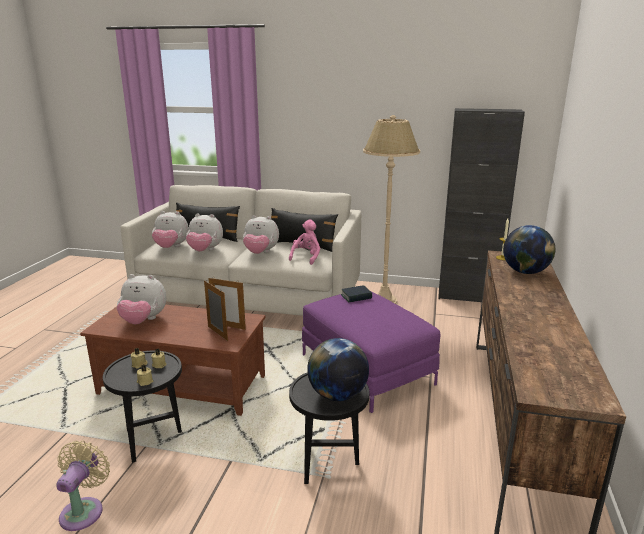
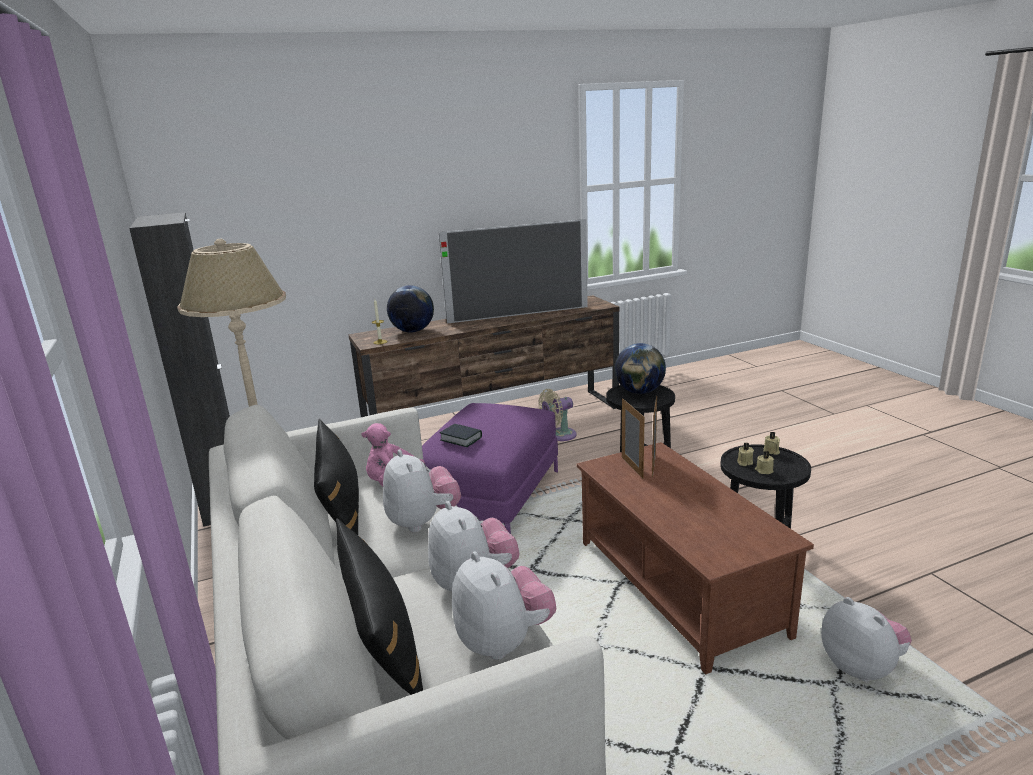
camera: 125 degrees left, 0 degrees up
(84, 510) = (848, 525): beige fan -> beige fan (559, 435)
(143, 321) = (716, 521): plush toy -> plush toy (861, 667)
(540, 326) = (518, 314): none -> television

